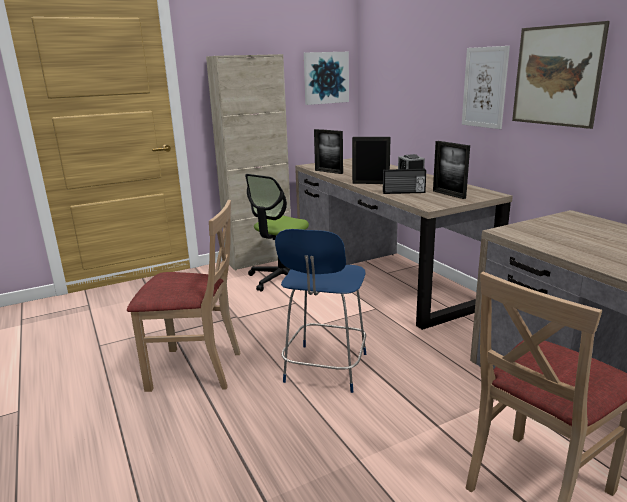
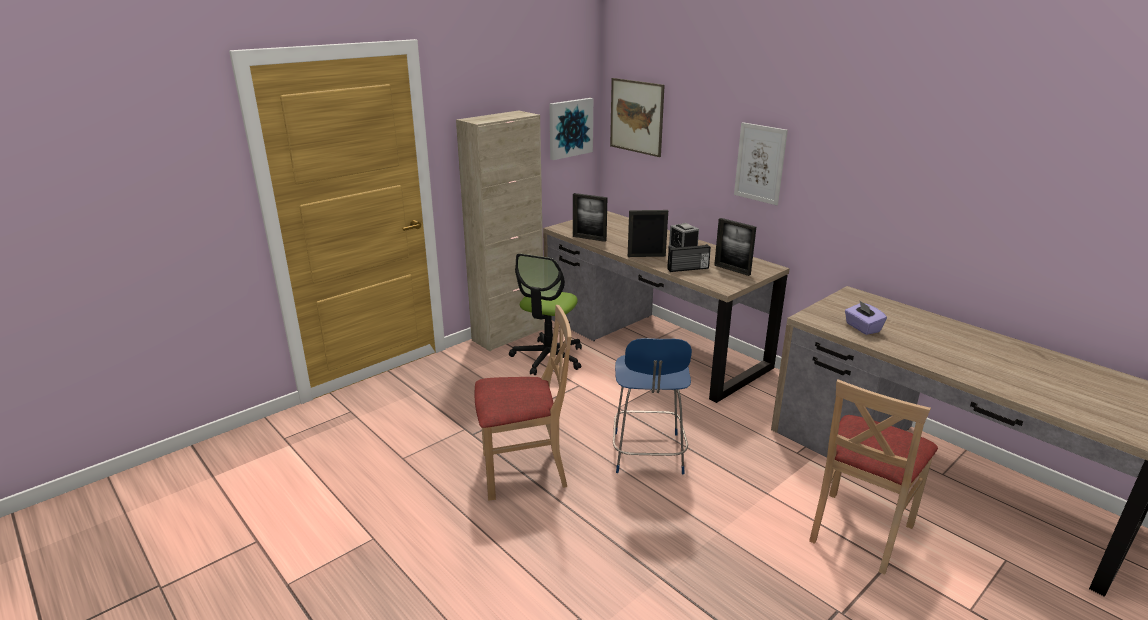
camera: 15 degrees left, 5 degrees up
(556, 76) = (834, 166): picture -> picture (636, 116)
(568, 243) = (862, 328): none -> purple tissue box

